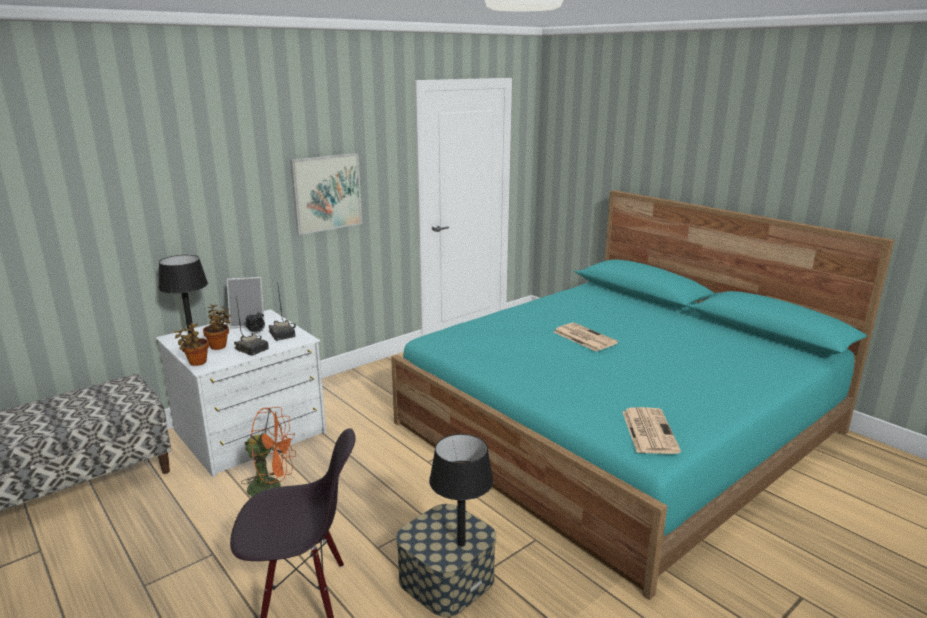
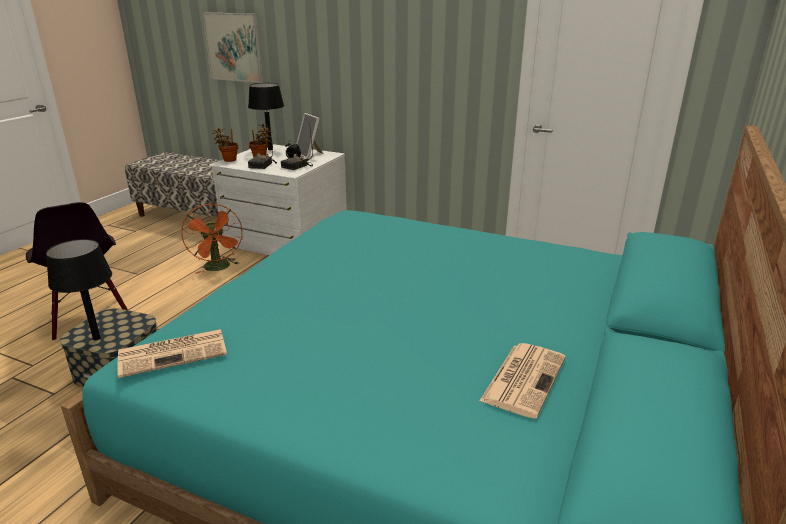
camera: 65 degrees right, 5 degrees up
(326, 193) = (408, 57): picture -> picture (234, 47)
(583, 337) = (416, 278): newspaper -> newspaper (524, 378)

